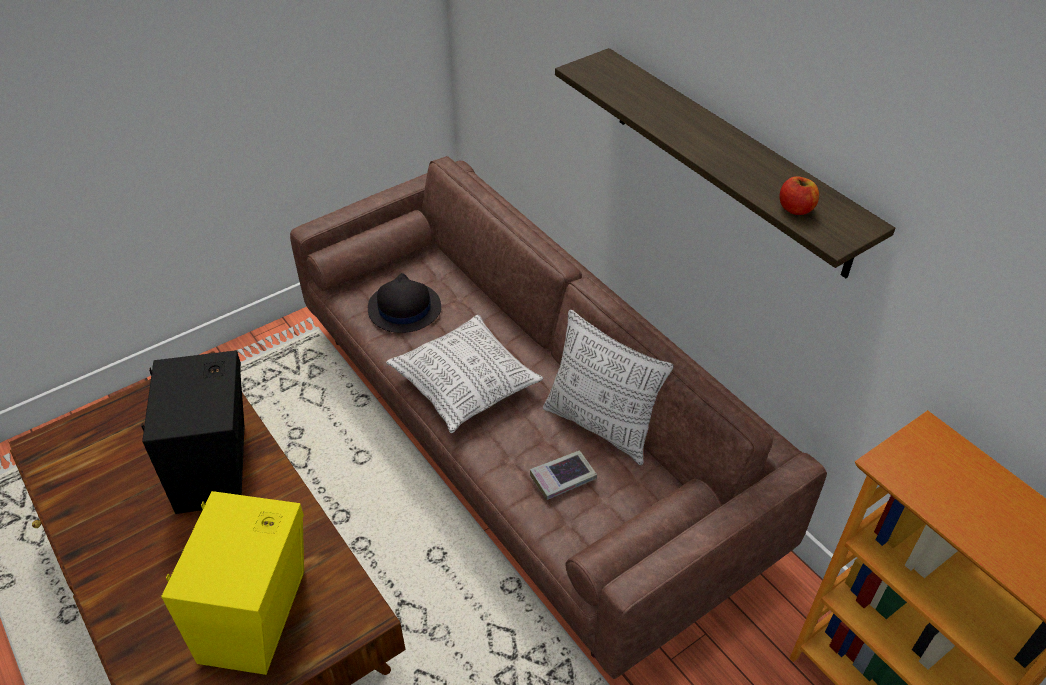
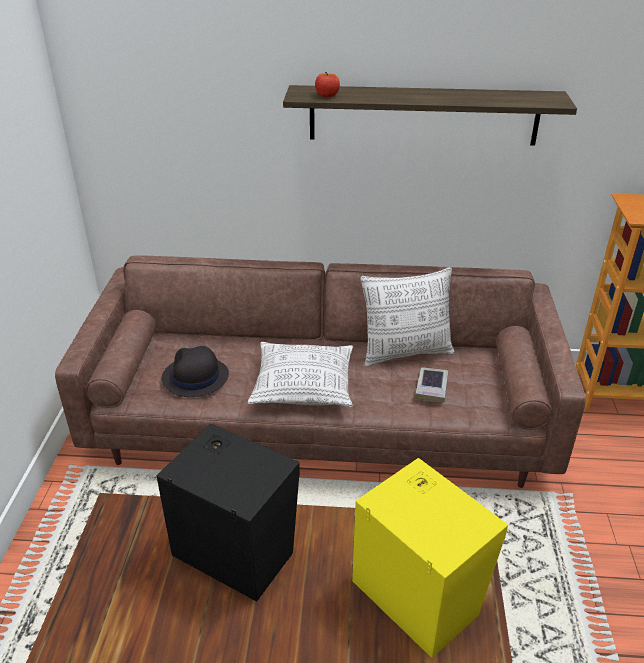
camera: 50 degrees left, 10 degrees down
(795, 209) = (522, 101): apple -> apple (327, 95)

